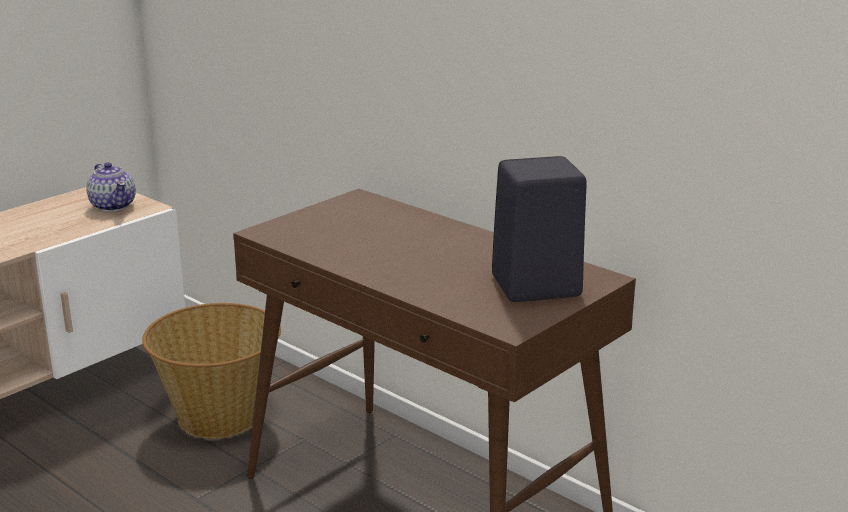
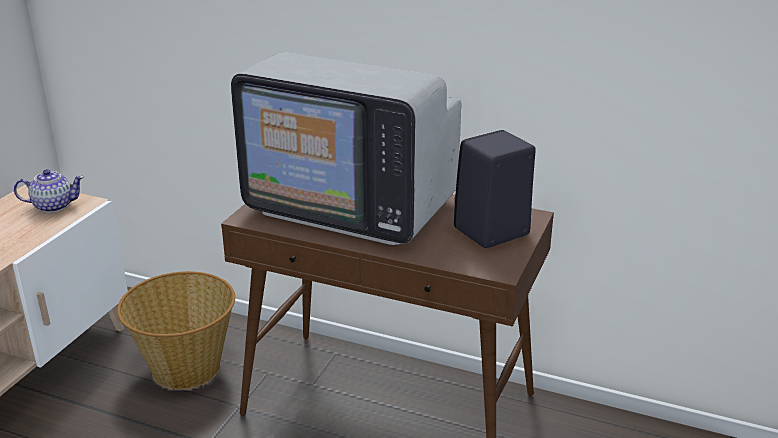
camera: 20 degrees left, 5 degrees up
(113, 205) = (53, 206): teapot -> teapot turned 45 degrees counterclockwise
(389, 238) = (351, 207): none -> television

